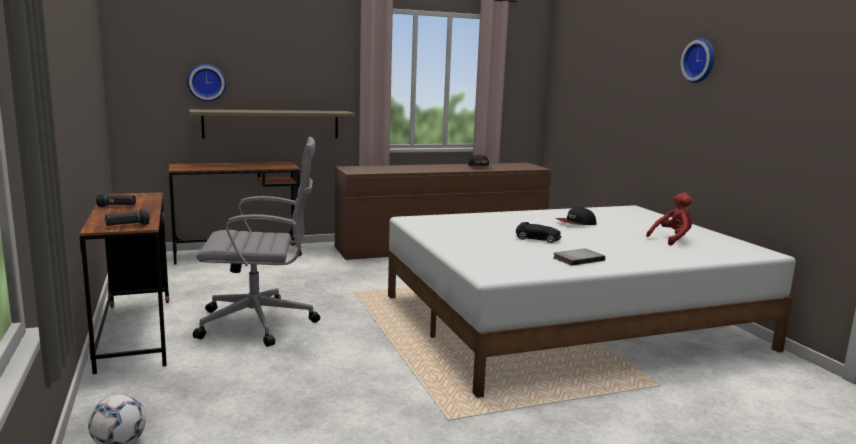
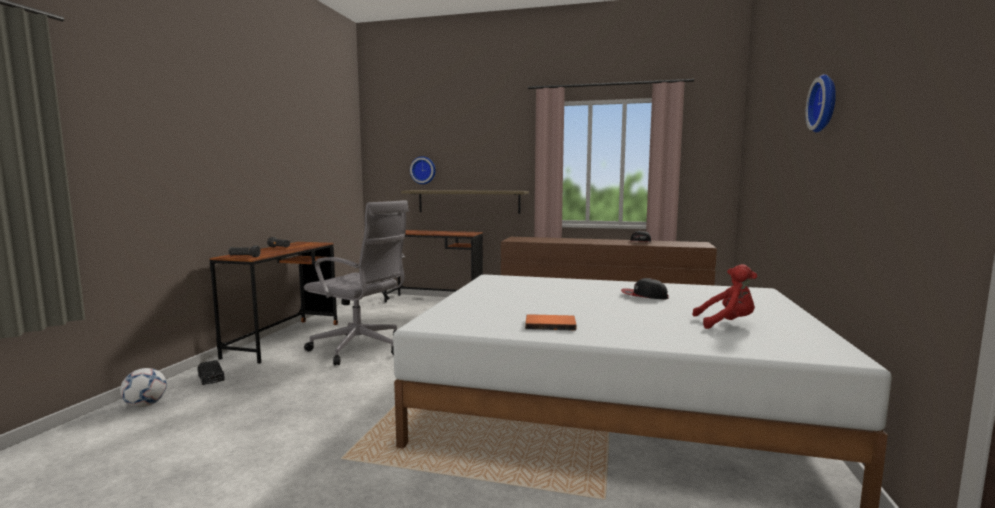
camera: 35 degrees right, 5 degrees down
(538, 238) = (561, 303): black toy car -> black toy car (211, 378)
(577, 258) = (550, 324): grey book -> orange book

